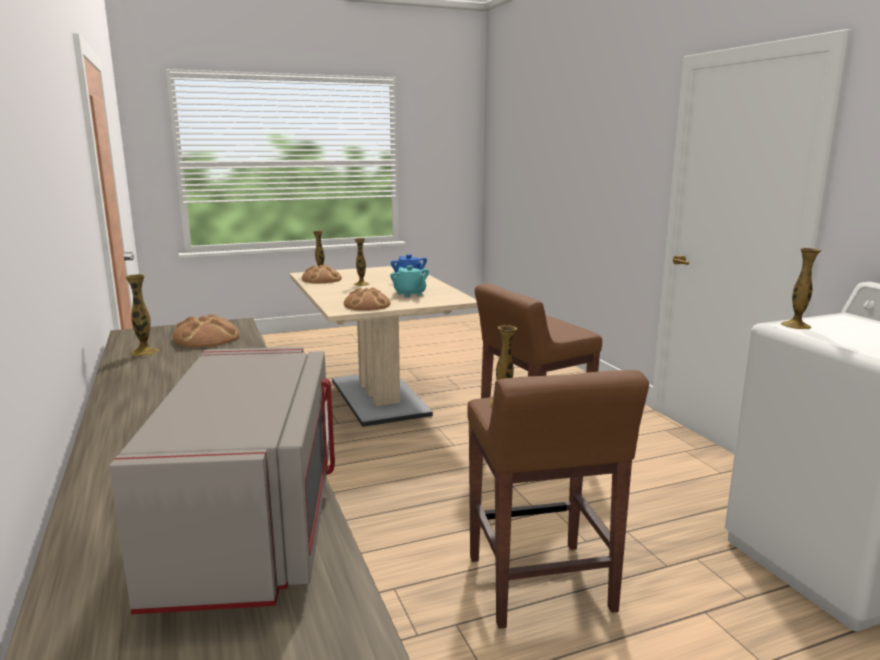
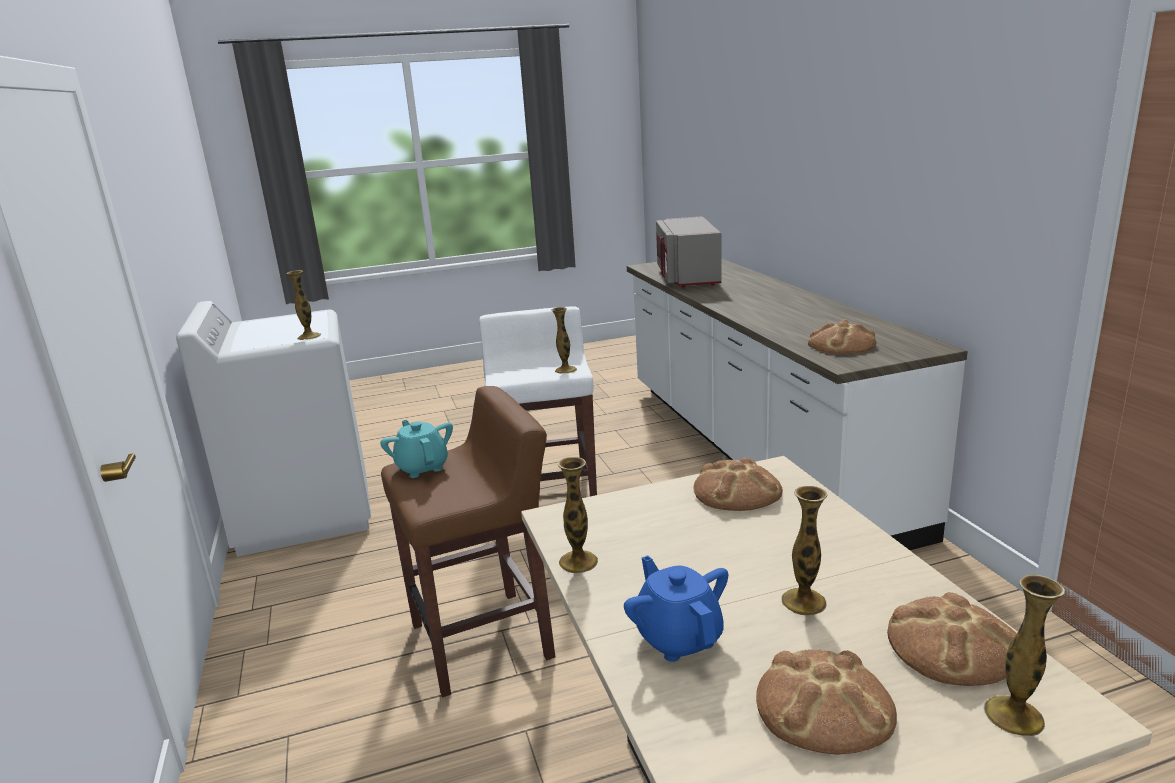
camera: 175 degrees left, 5 degrees up
(145, 352) = (871, 329): vase -> vase (578, 562)
(371, 274) = (823, 706): none -> bread
(410, 294) = (663, 541): turquoise teapot -> turquoise teapot (422, 467)
(540, 585) = (548, 494): brown stool -> white stool

